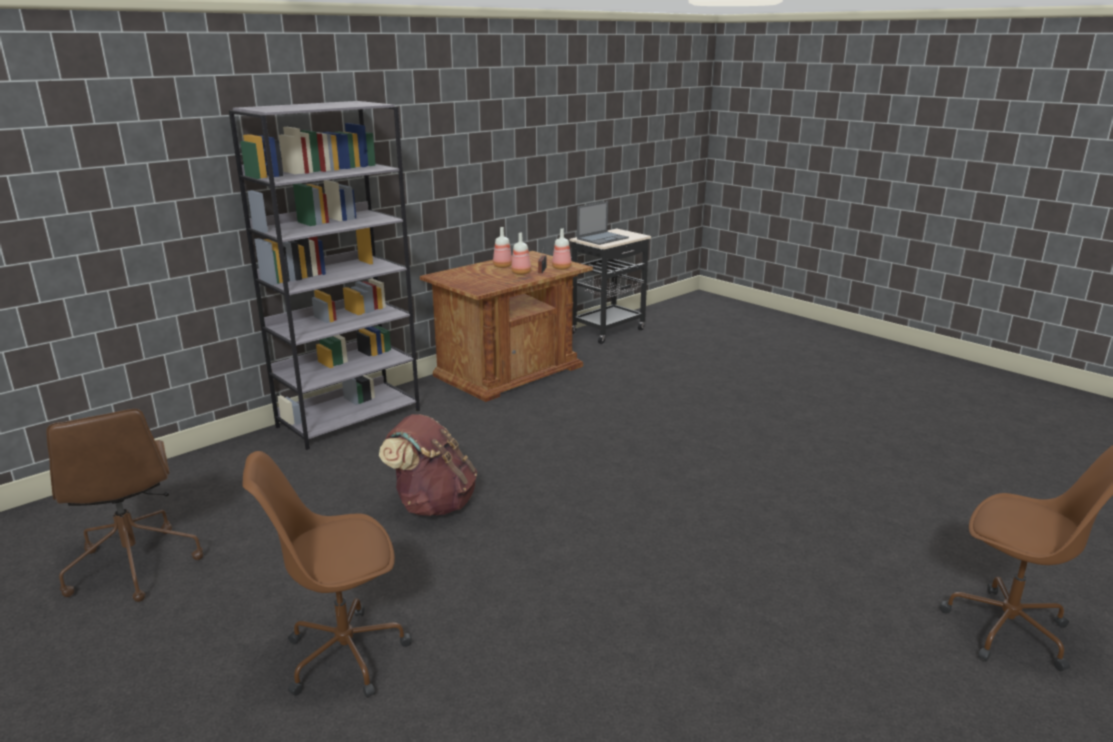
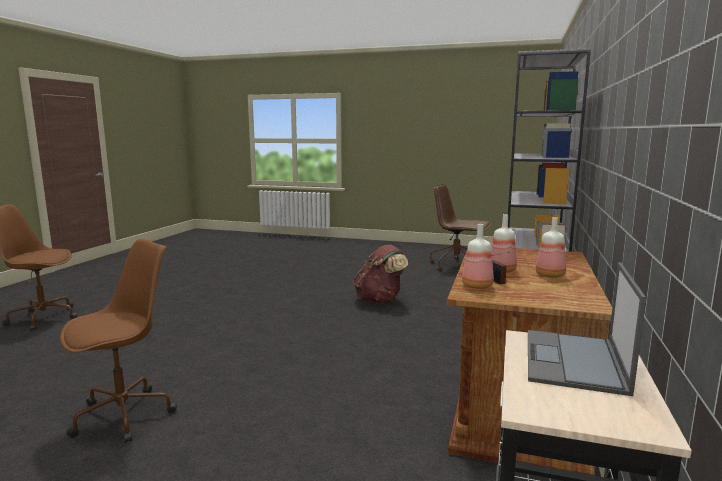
camera: 150 degrees right, 10 degrees down
(342, 656) = (340, 267): brown office chair -> brown office chair (126, 415)

